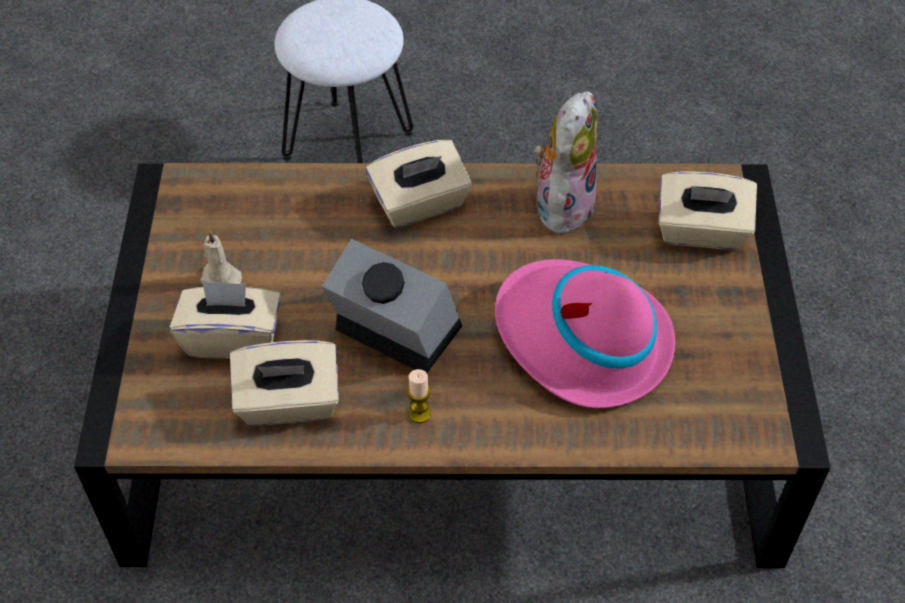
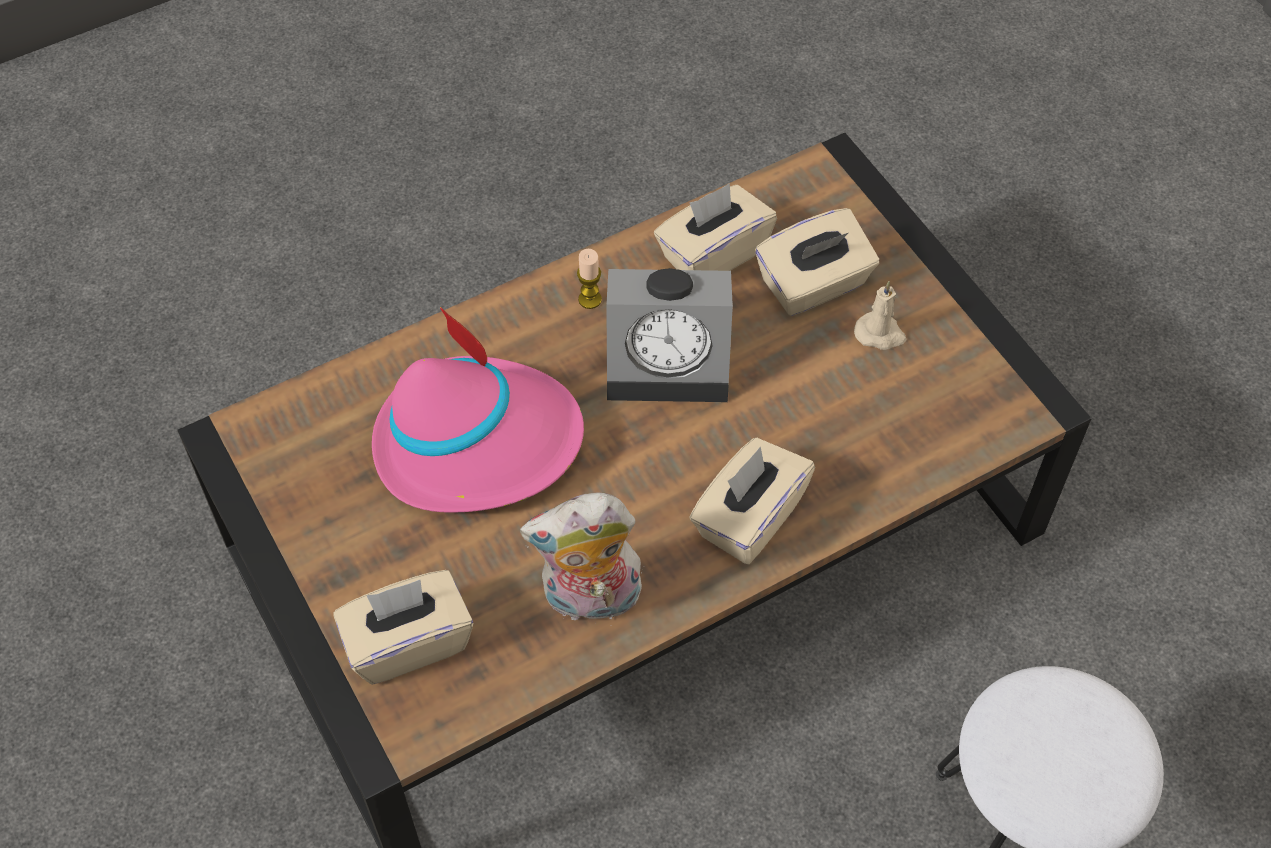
camera: 150 degrees right, 5 degrees up
(562, 204) = (590, 600): plush toy -> plush toy turned 90 degrees clockwise

